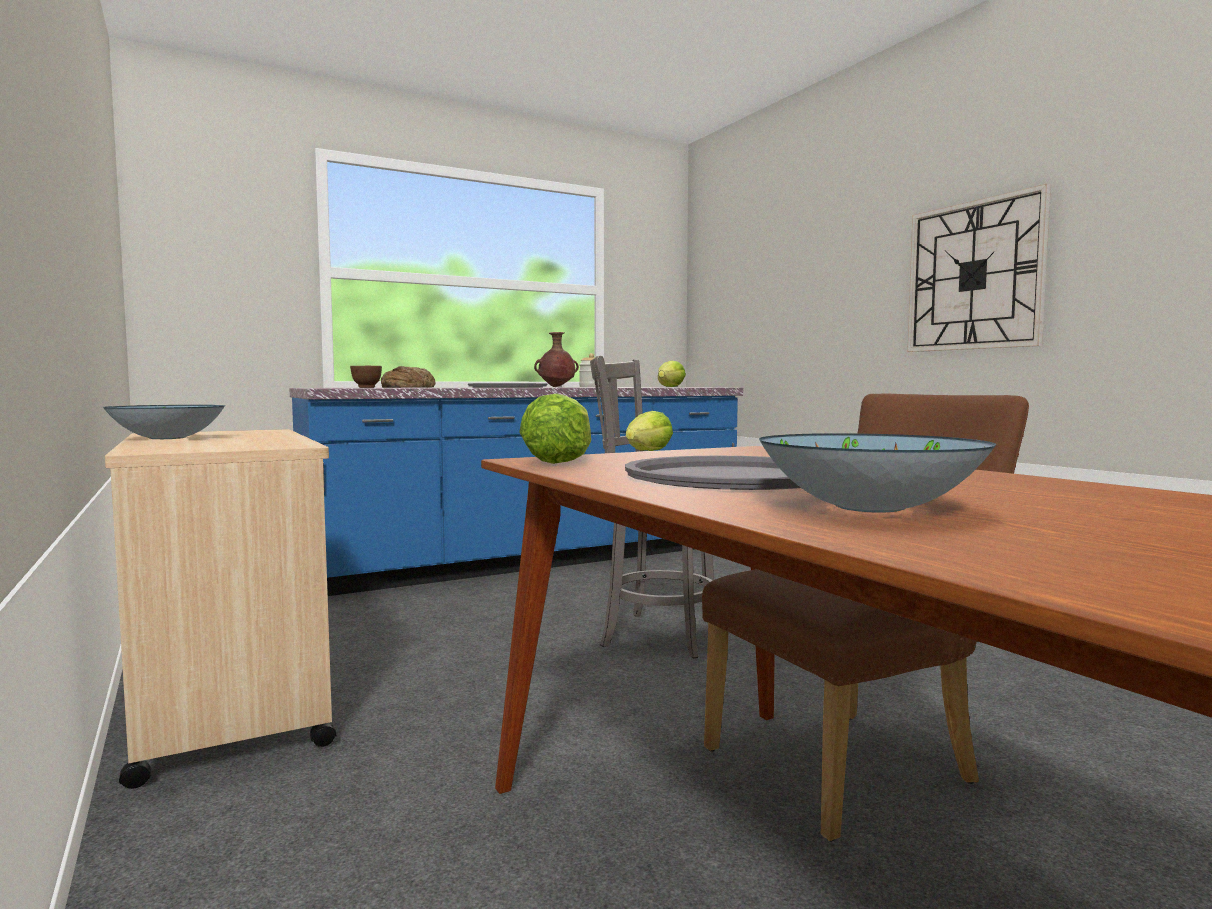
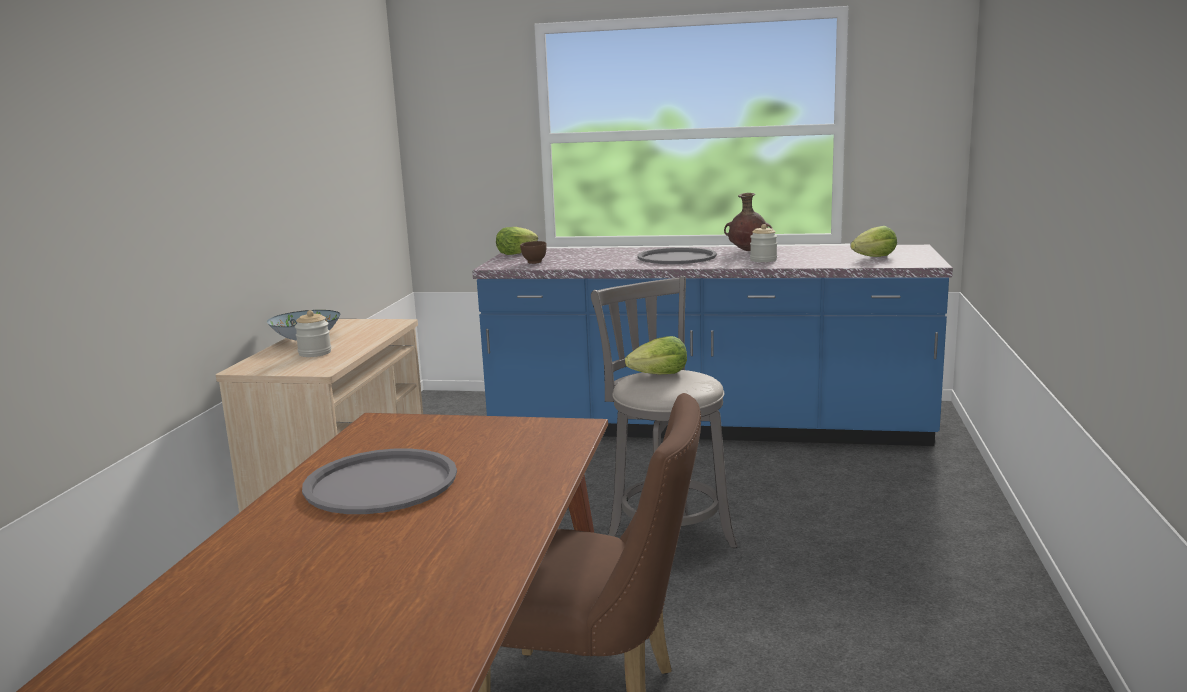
camera: 40 degrees right, 10 degrees up
(229, 441) = (315, 353): none -> jar
(408, 387) = (583, 256): bread -> none
(559, 461) = (382, 429): lettuce -> lettuce (515, 253)
(868, 508) = (289, 549): bowl -> none
(974, 276) = (1102, 194): wall clock -> none

